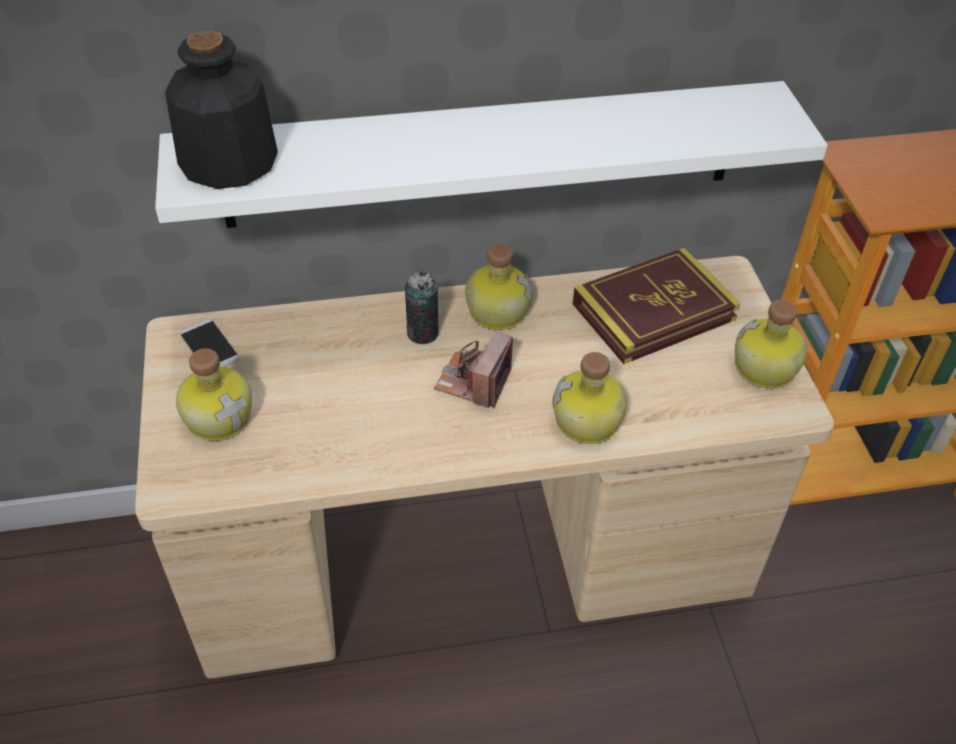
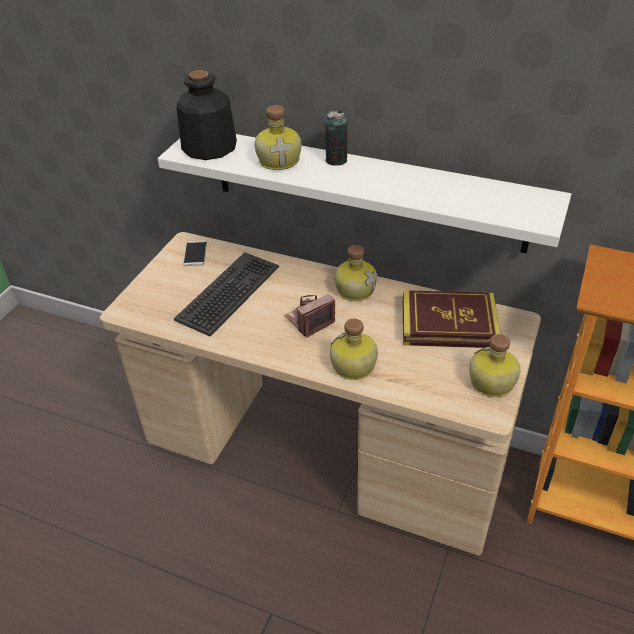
camera: 35 degrees right, 5 degrees down
(219, 416) = (172, 287): bottle -> bottle (280, 160)
(321, 388) = (229, 293): none -> keyboard
(422, 333) = (304, 286): can -> can (336, 160)

